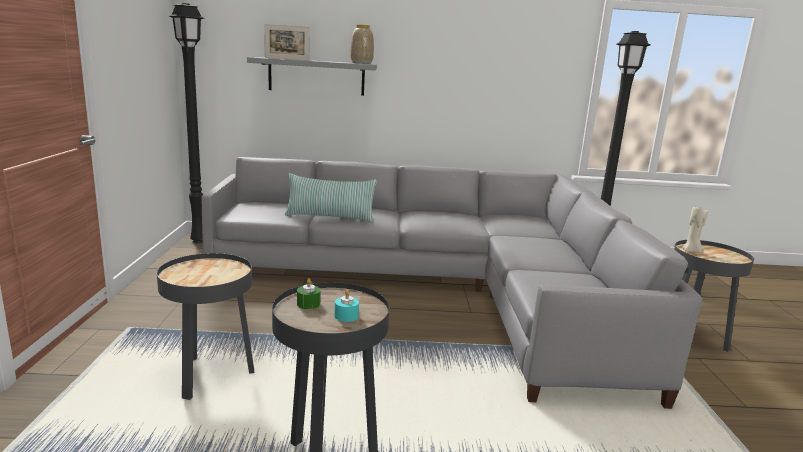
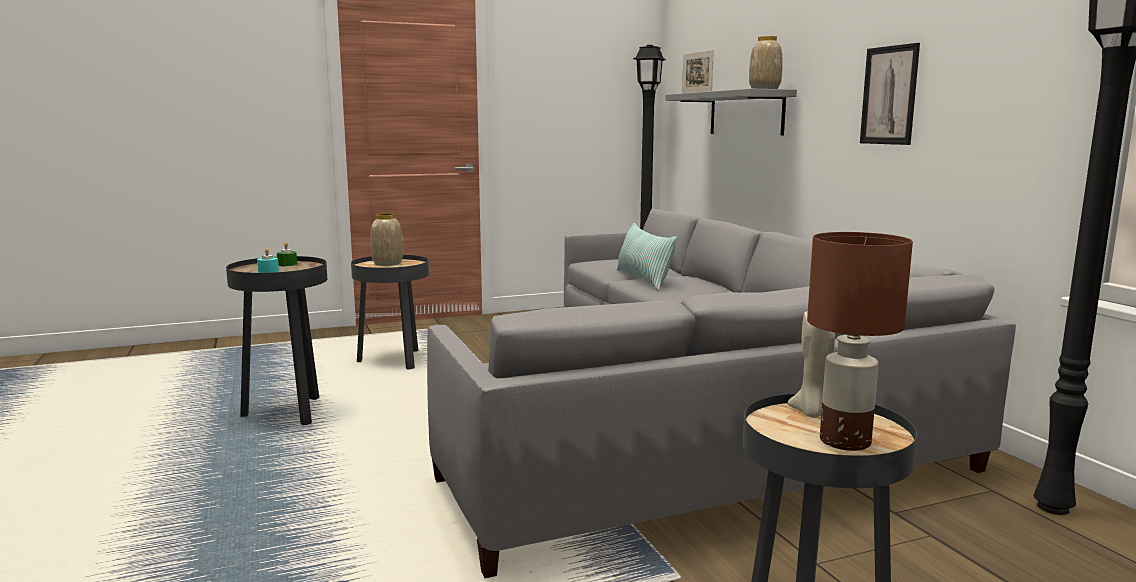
camera: 70 degrees right, 5 degrees down
(194, 273) = (387, 263): none -> vase
(462, 76) = (889, 95): none -> picture
(725, 256) = (844, 441): none -> brown table lamp

